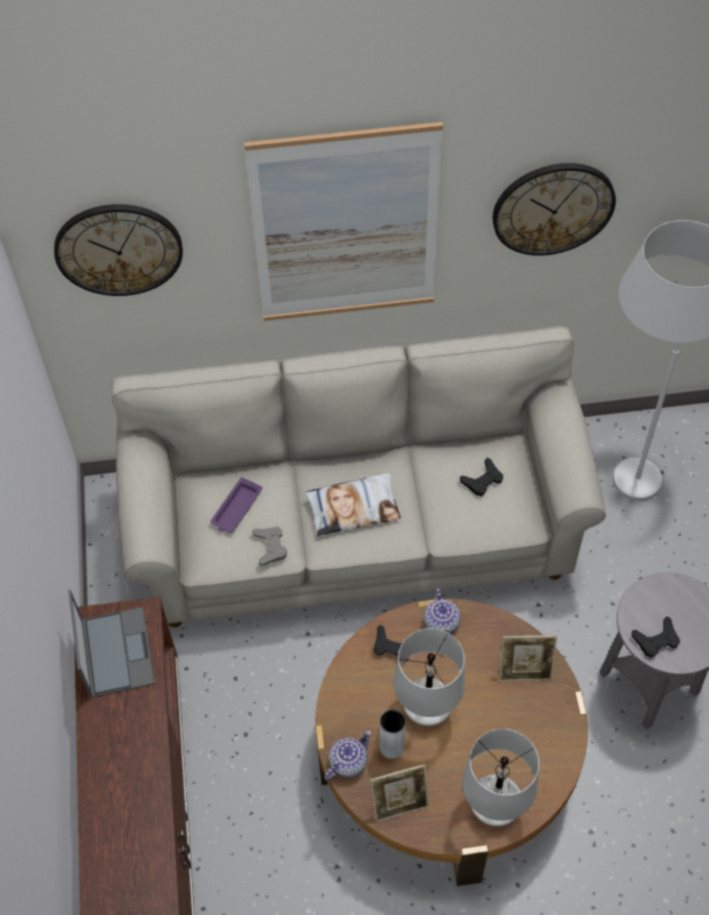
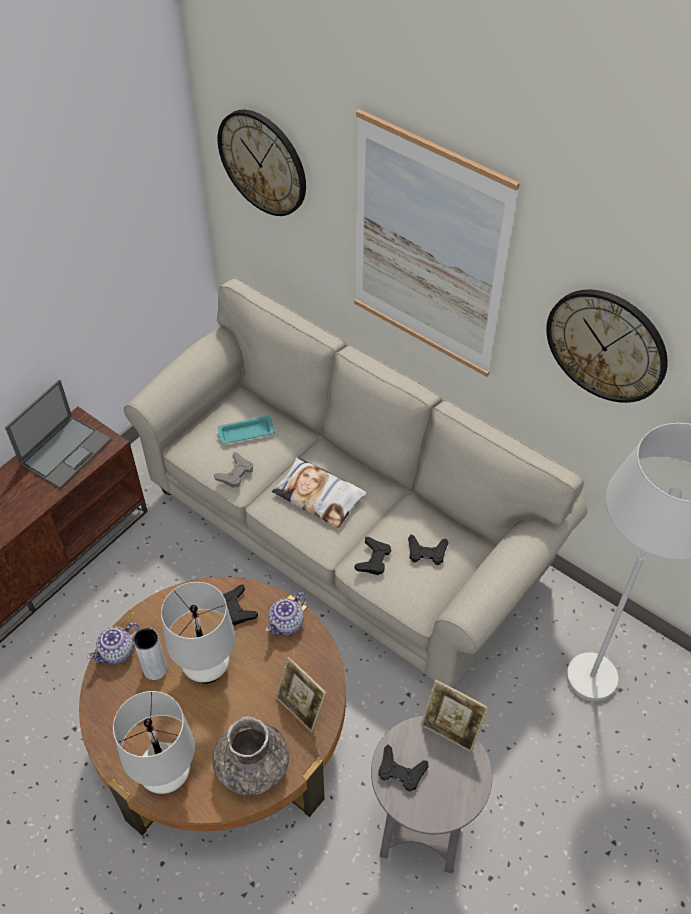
camera: 45 degrees right, 5 degrees down
(236, 509) = (245, 433): purple tray -> turquoise tray
(347, 763) = (117, 651): teapot -> teapot turned 135 degrees clockwise
(399, 804) = (113, 709): picture frame -> picture frame (451, 729)
(453, 518) = (373, 559): none -> black game controller
(543, 741) = (252, 767): none -> grey vase

